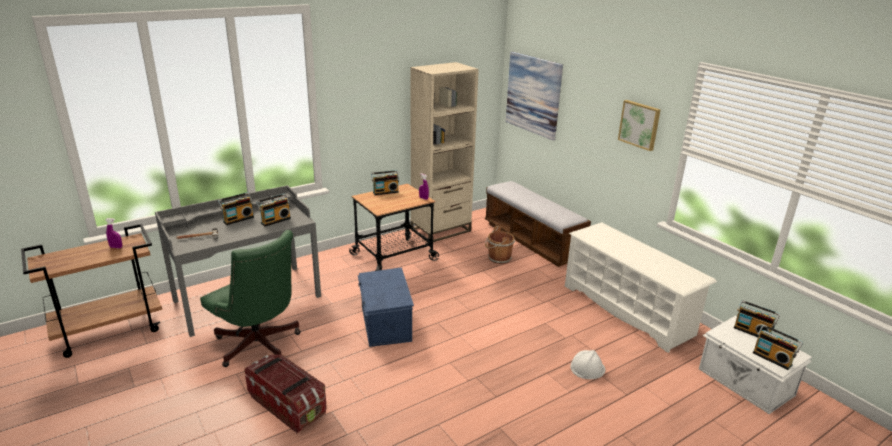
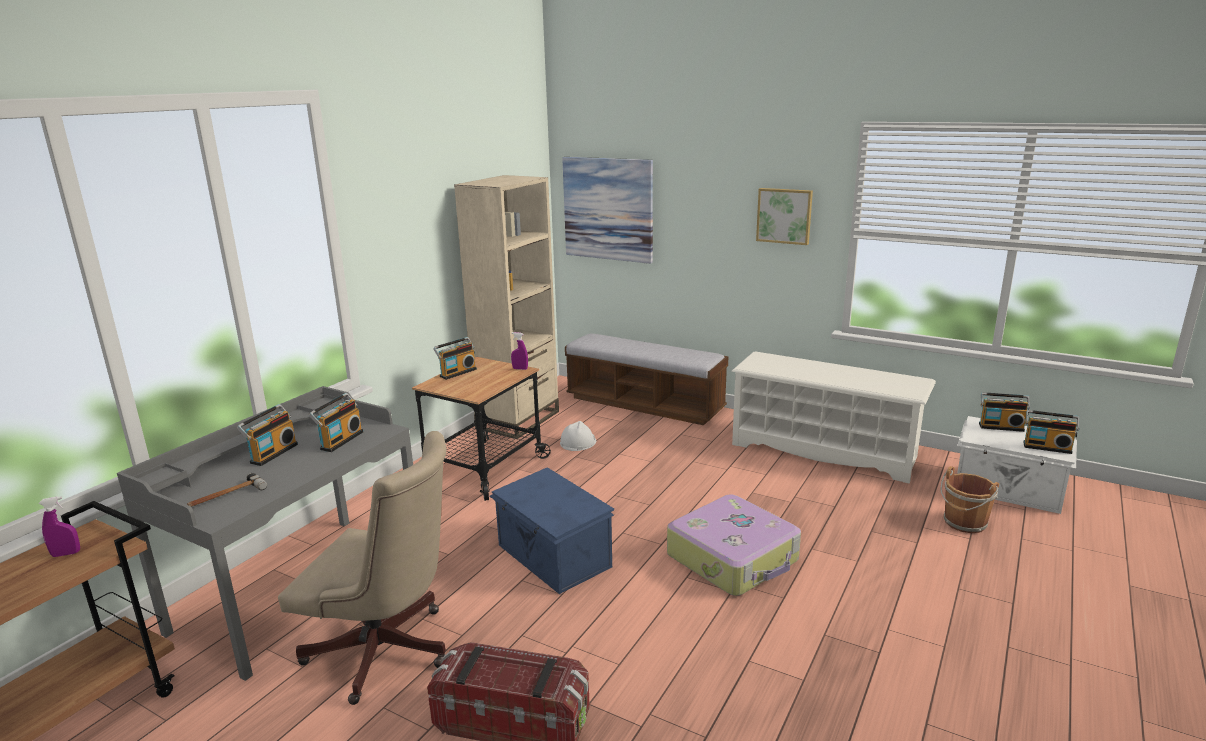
camera: 25 degrees left, 5 degrees down
(259, 347) = (387, 653): green office chair -> beige office chair
(490, 361) = (734, 558): none -> suitcase
(498, 259) = (624, 434): brown bucket -> brown bucket (964, 523)
(587, 368) = (848, 528): white hard hat -> white hard hat (577, 442)

